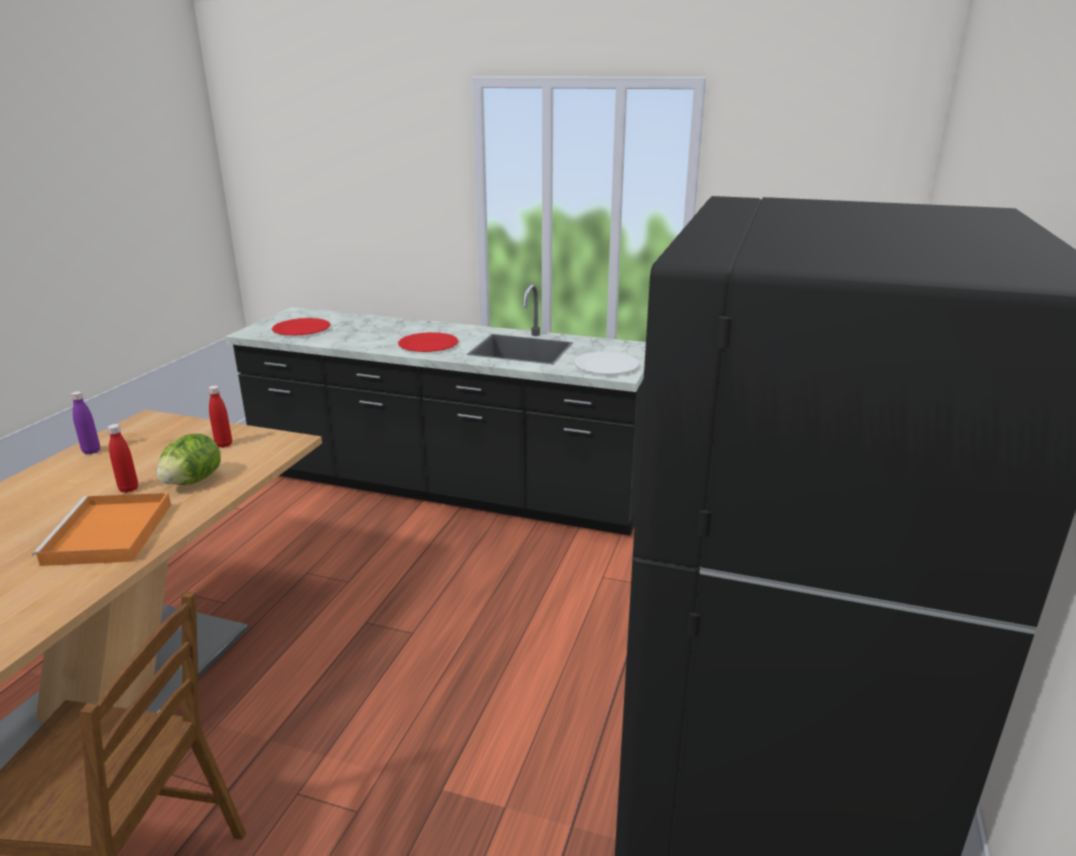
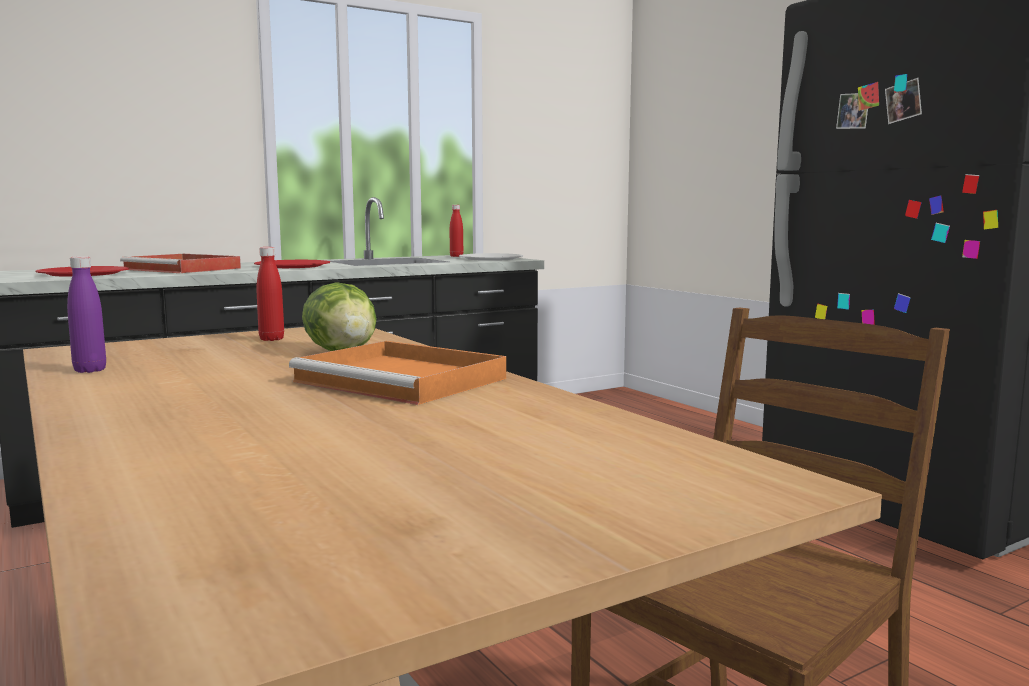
camera: 50 degrees left, 15 degrees down
(129, 489) = (285, 368): red bottle -> red bottle (456, 256)
(365, 332) = (184, 269): none -> red tray

